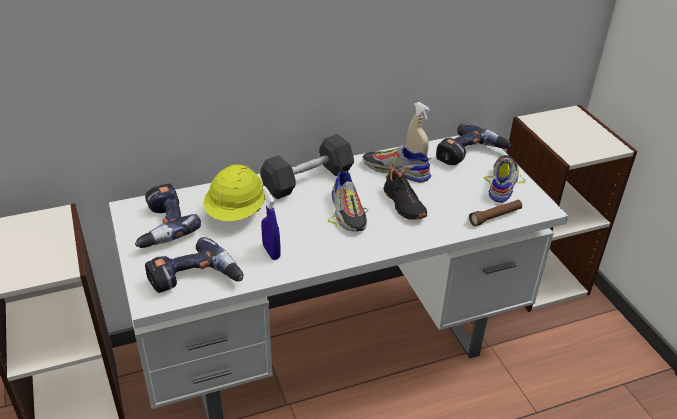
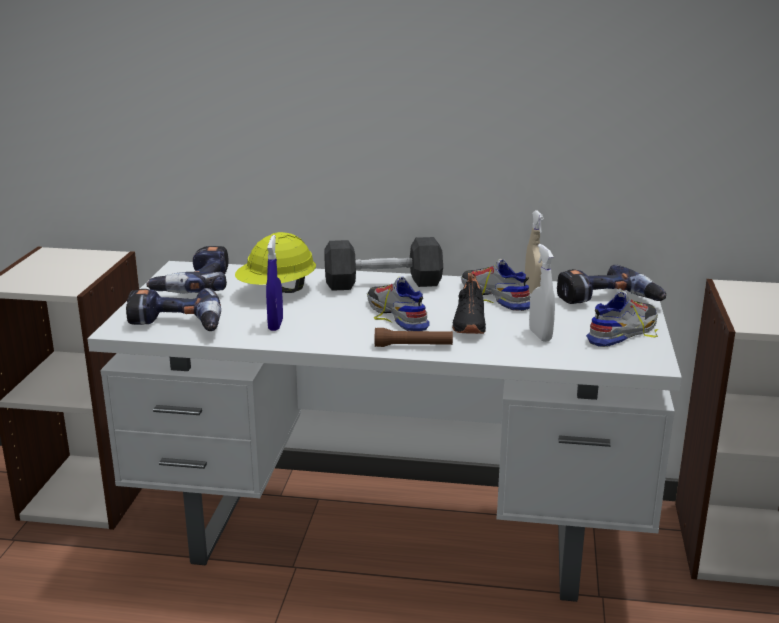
camera: 30 degrees right, 15 degrees down
(348, 212) = (397, 315): shoe -> shoe turned 135 degrees clockwise
(458, 203) = (540, 335): none -> white spray bottle
(495, 217) = (574, 356): brown flashlight -> brown flashlight (413, 346)

